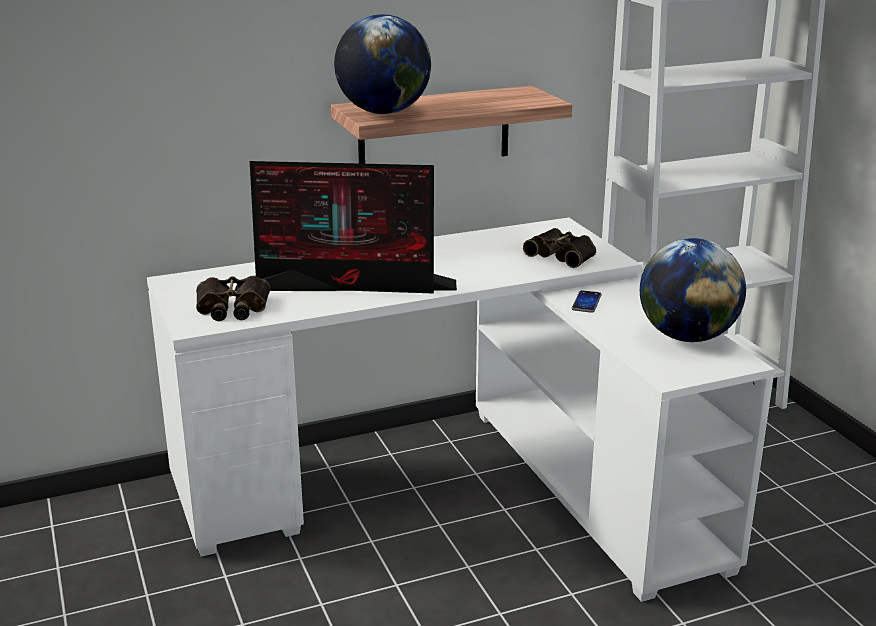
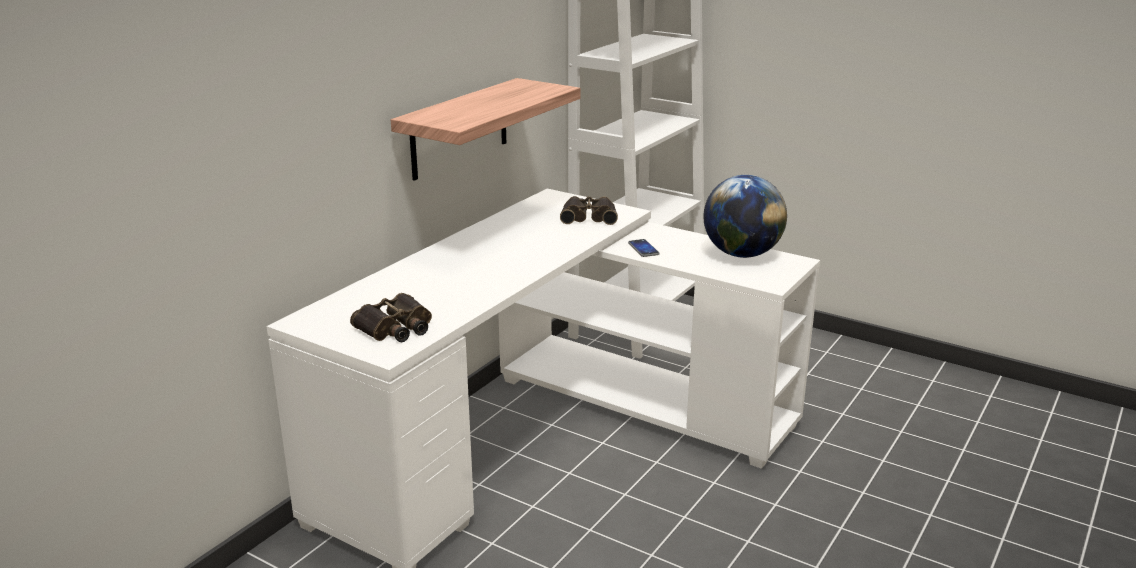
camera: 35 degrees left, 0 degrees up
(349, 285) = (466, 282): monitor -> none
(383, 112) = (454, 118): globe -> none

